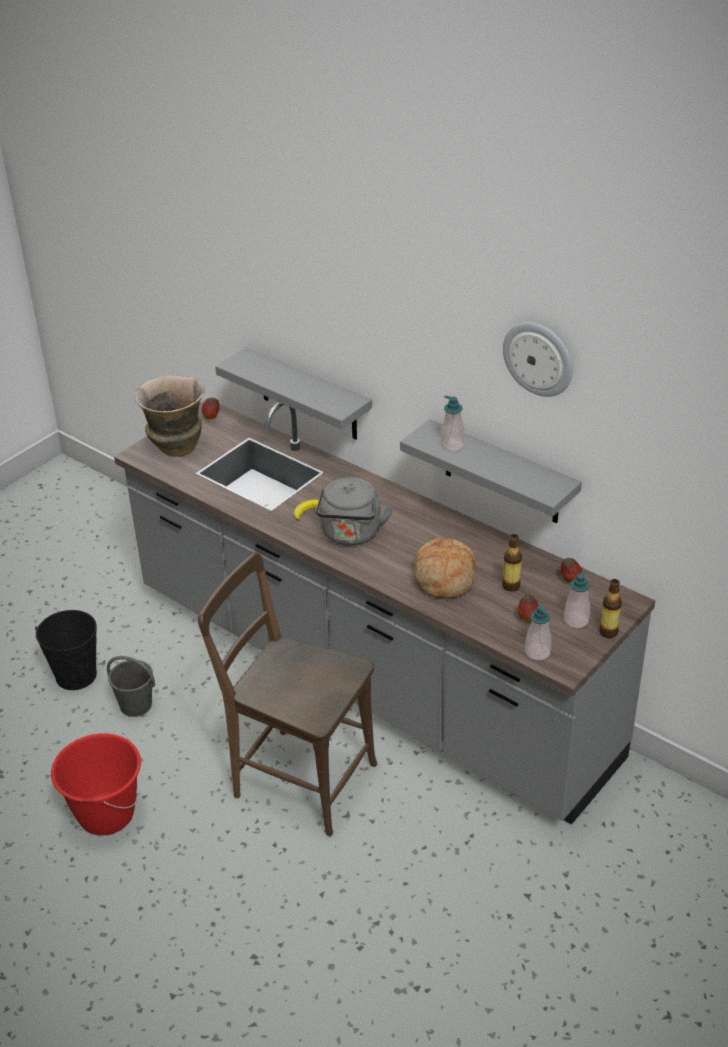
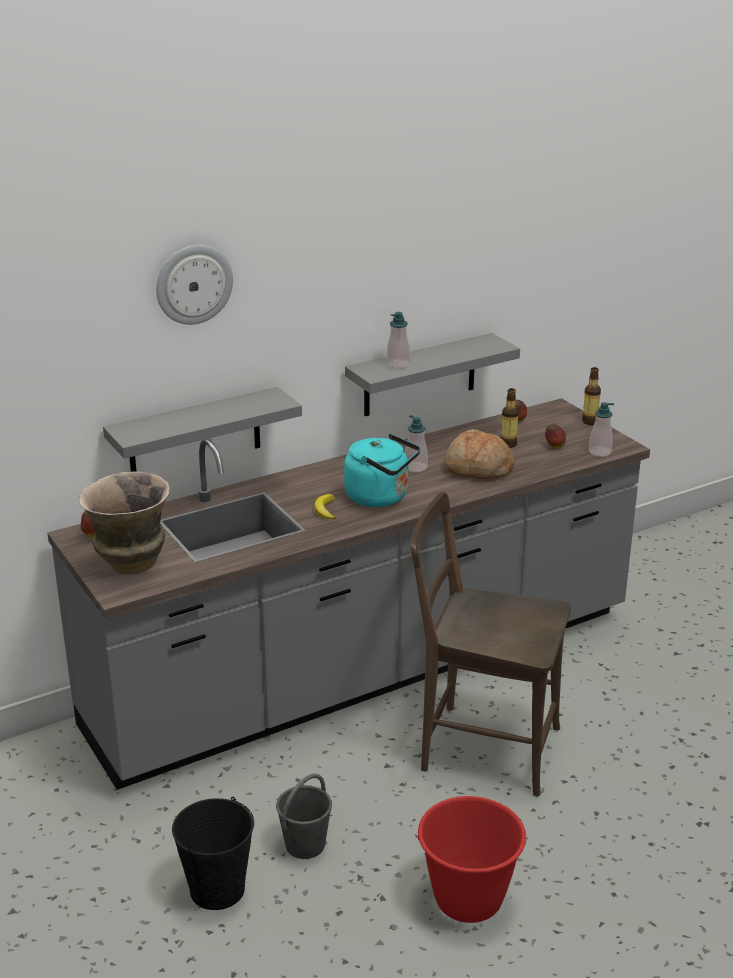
camera: 70 degrees left, 10 degrees down
(298, 777) = (482, 747): brown chair -> brown chair turned 60 degrees clockwise
(351, 535) = (381, 497): grey kettle -> turquoise kettle
(539, 358) = (450, 235): wall clock -> wall clock (193, 284)
(576, 620) = (569, 430): soap dispenser -> soap dispenser (415, 467)

